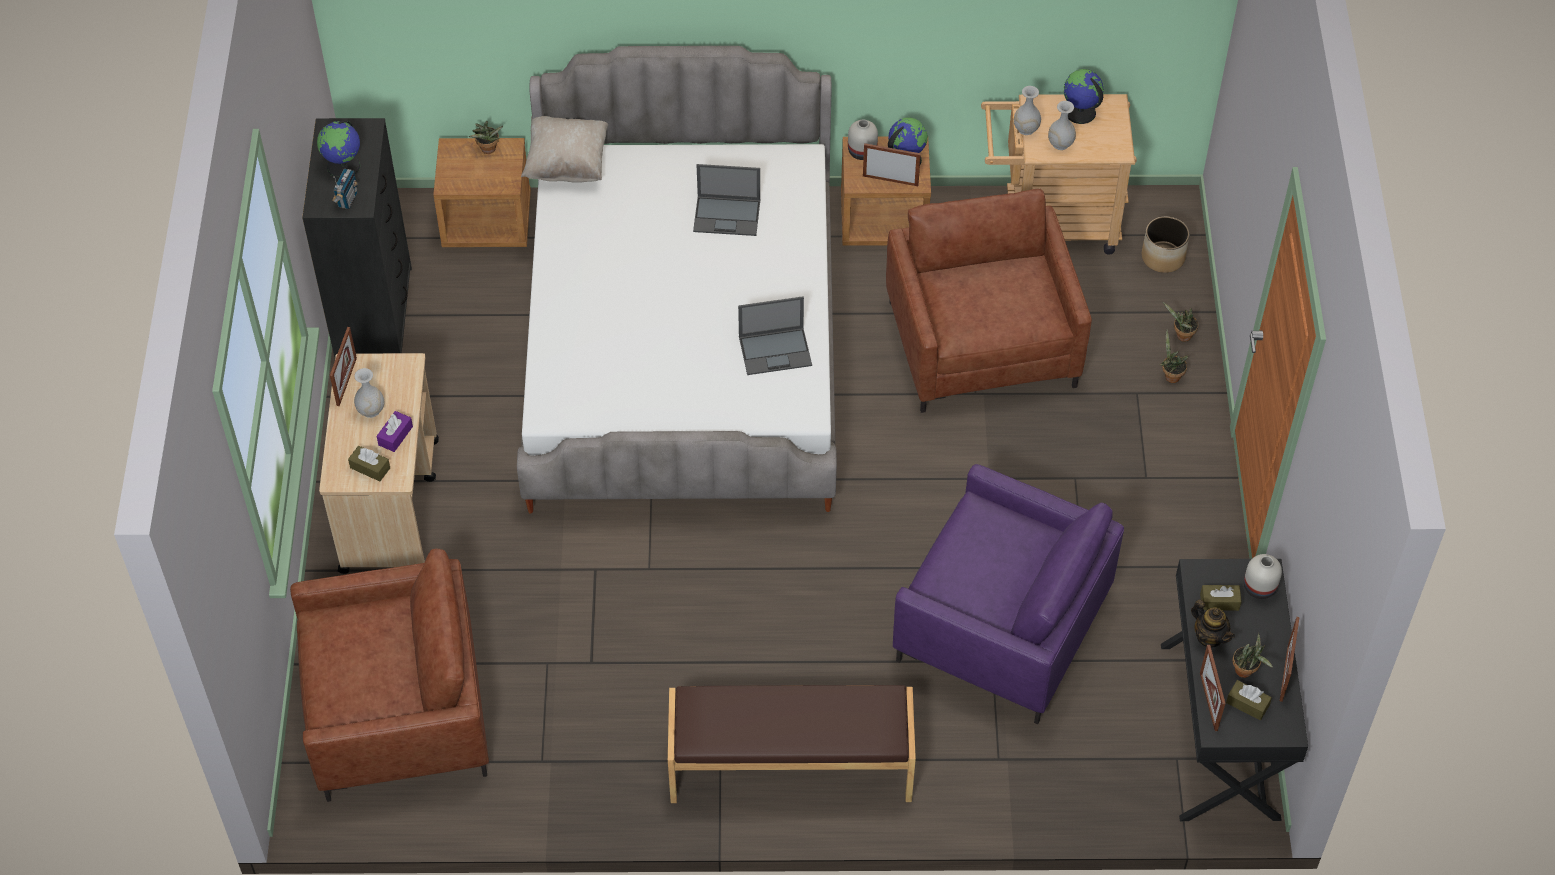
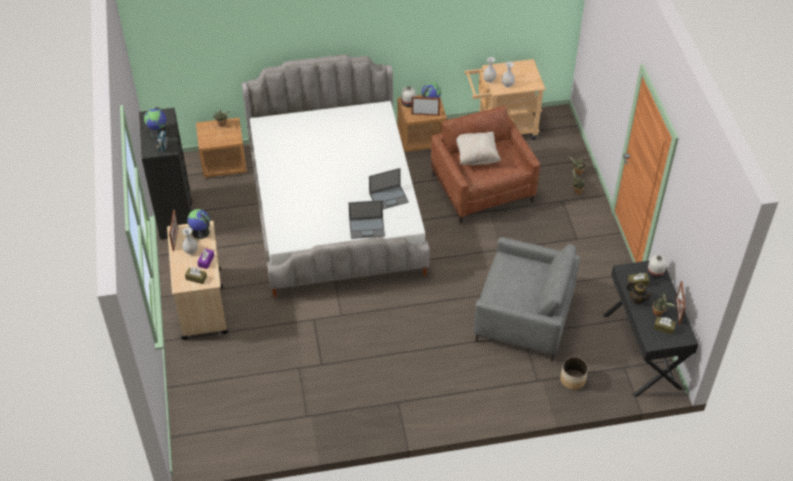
camera: 10 degrees left, 5 degrees down
(399, 712) = (227, 403): brown armchair -> none
(567, 164) = (265, 125): beige pillow -> beige pillow (476, 156)
(728, 216) = (350, 139): laptop -> laptop (367, 228)
(790, 768) = (434, 400): brown bench -> none
(1002, 627) = (524, 318): purple armchair -> grey armchair
(1080, 112) = (513, 69): globe -> globe (200, 232)
(1162, 257) = (559, 138): planter -> planter (572, 379)
(1208, 701) = (644, 329): picture frame -> none

